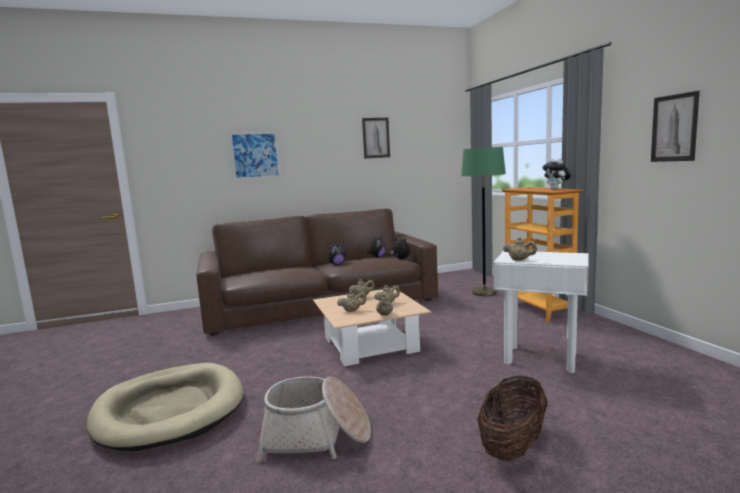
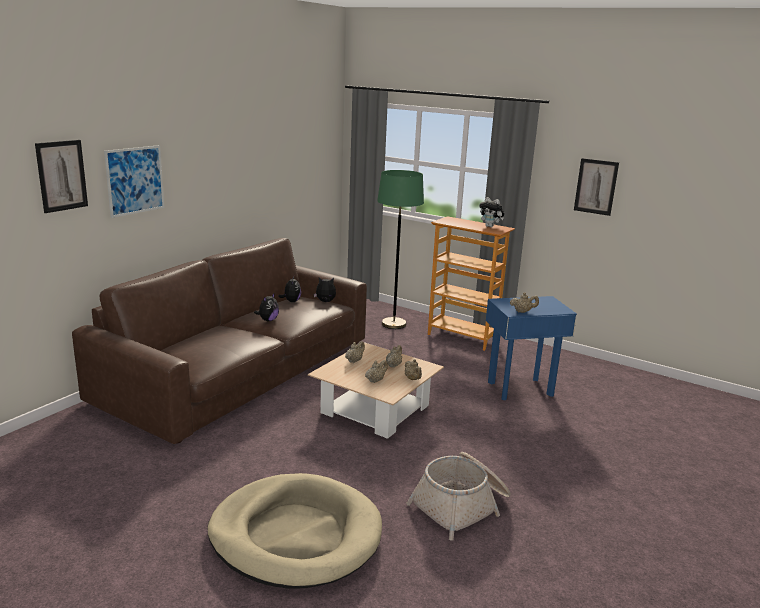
camera: 40 degrees left, 10 degrees up
(376, 138) = (262, 146): picture -> picture (62, 176)
(513, 446) = (583, 464): basket -> none
(540, 358) = (520, 389): white side table -> blue side table

